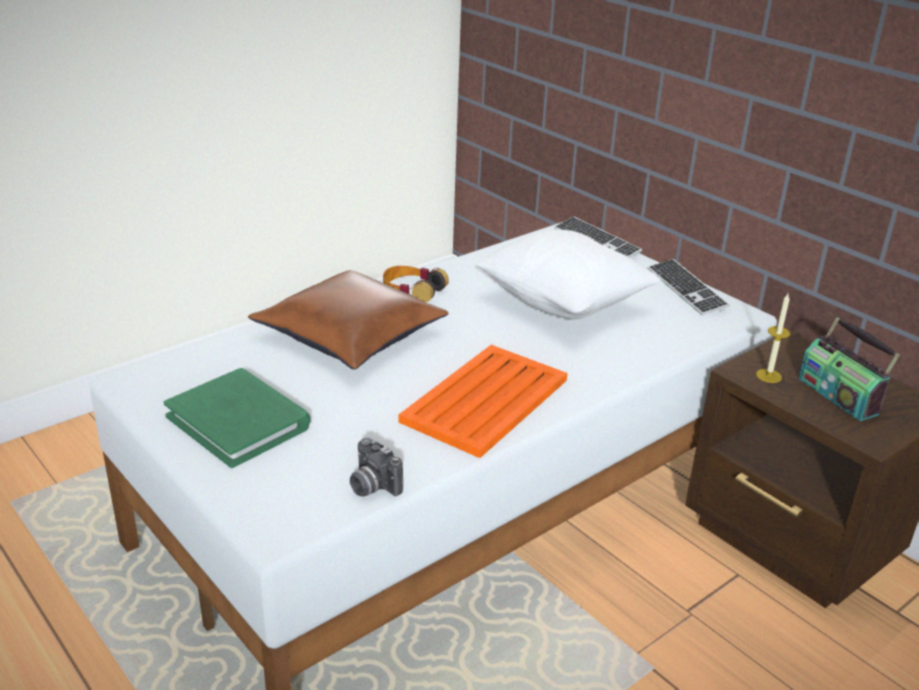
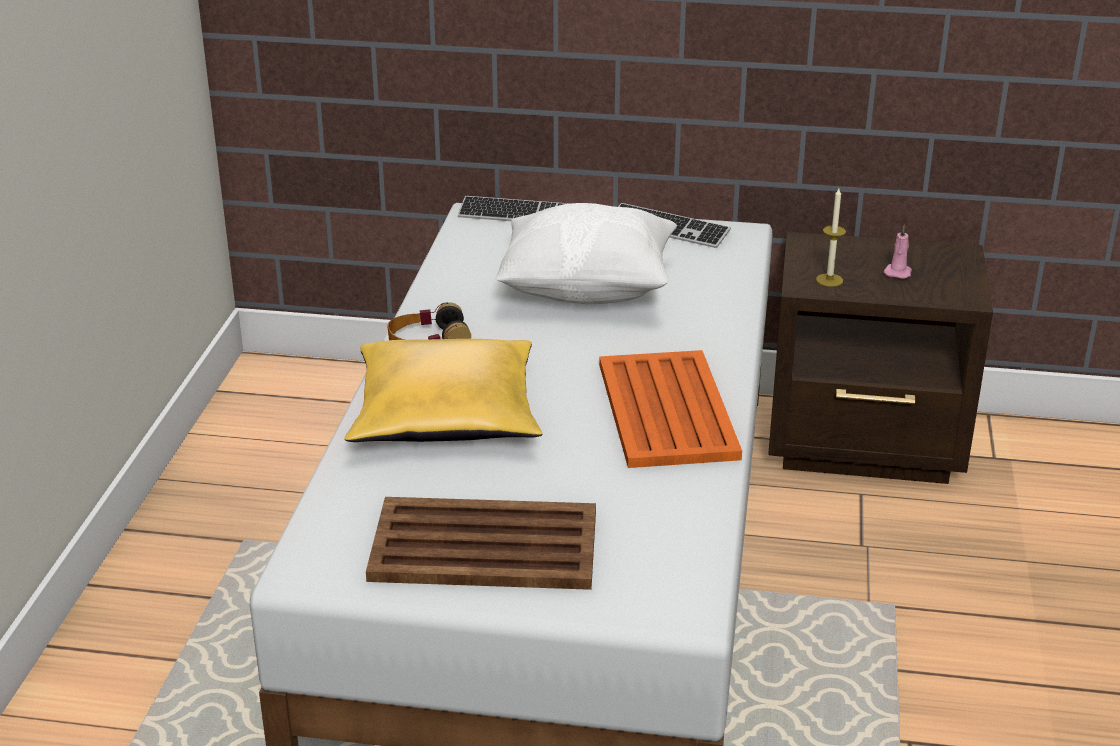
camera: 40 degrees left, 0 degrees up
(239, 422) = (487, 547): green book -> brown tray
(351, 335) = (447, 413): brown pillow -> yellow pillow
(371, 486) = (697, 531): camera -> none
(839, 395) = (898, 272): radio -> pink candle

